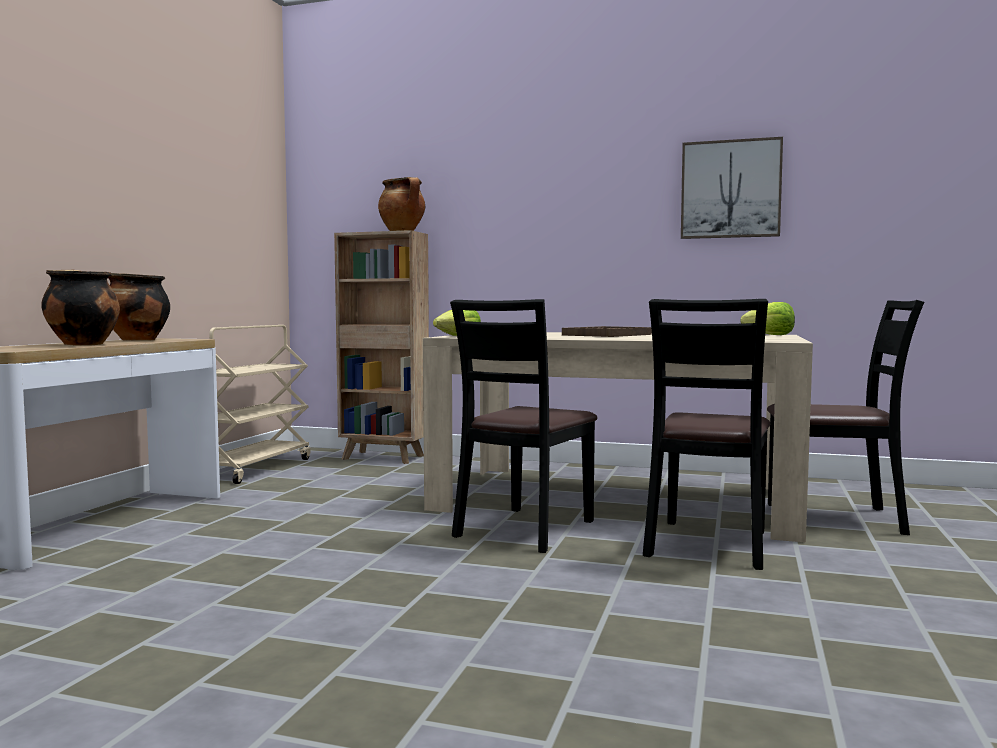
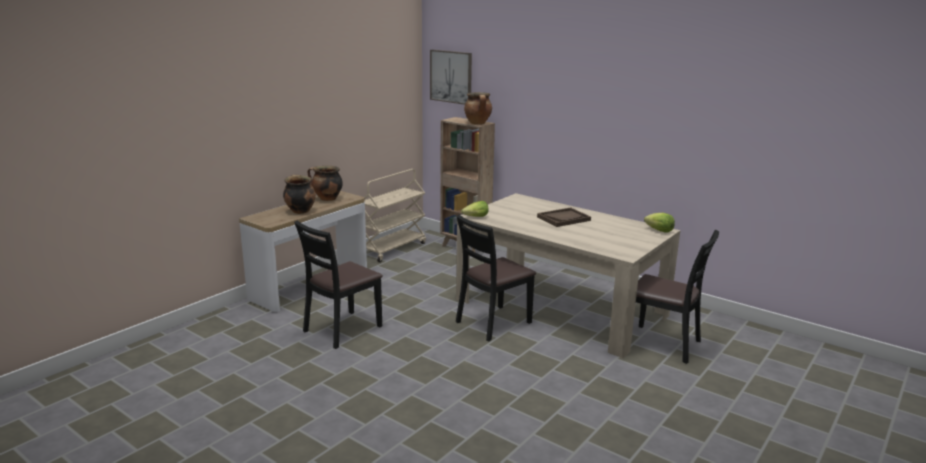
camera: 20 degrees right, 15 degrees up
(708, 544) = (571, 350): black chair -> black chair (342, 329)
(730, 189) = (668, 125): picture -> picture (451, 76)

